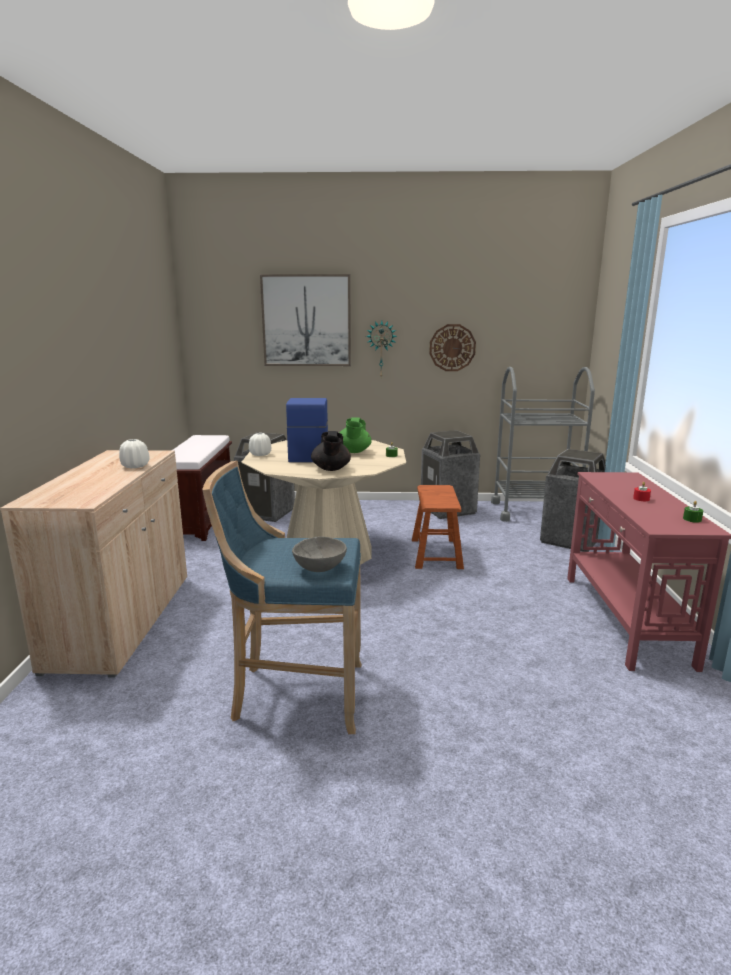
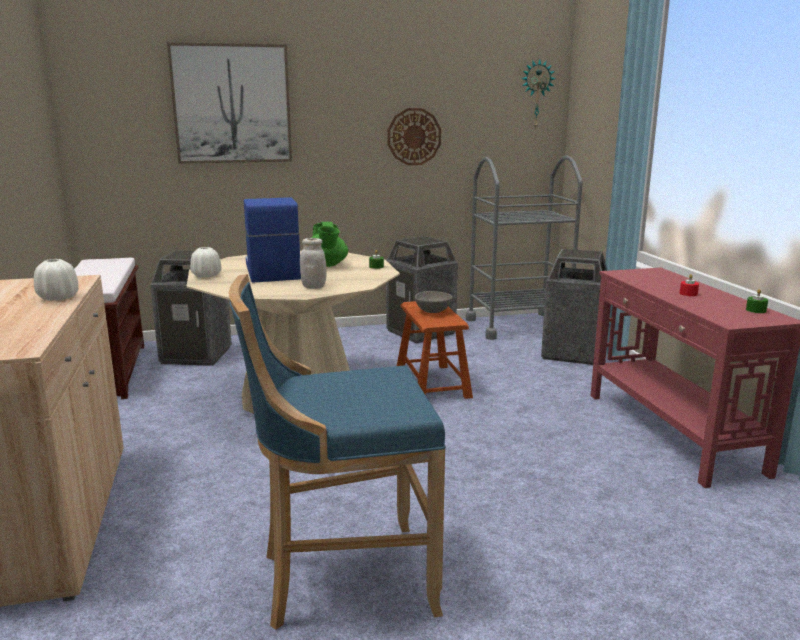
camera: 15 degrees left, 0 degrees up
(319, 568) = (388, 407): grey bowl -> grey bowl (433, 312)
(331, 469) = (313, 287): black teapot -> white jar
(381, 349) = (329, 139): wall clock -> wall clock (536, 94)

